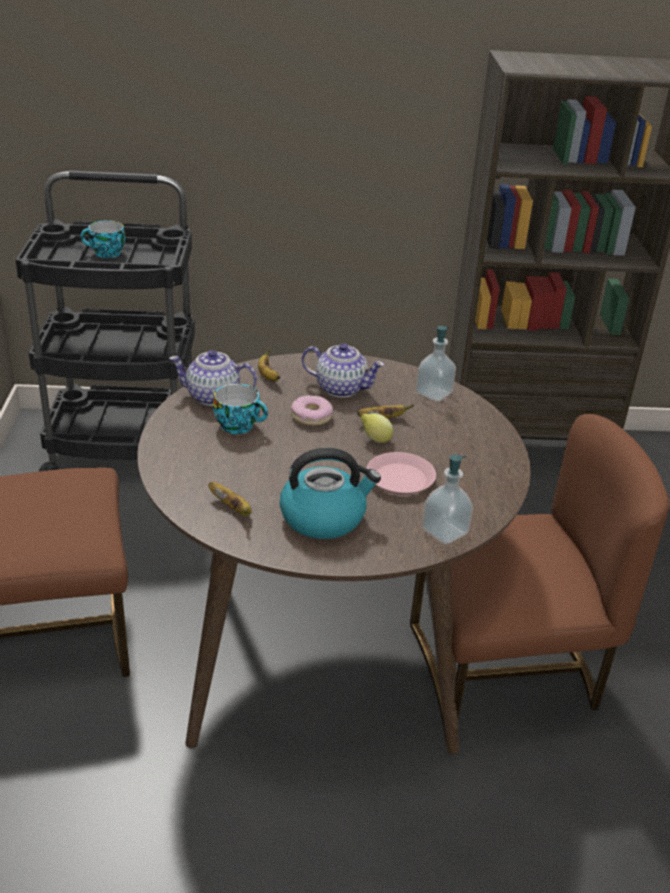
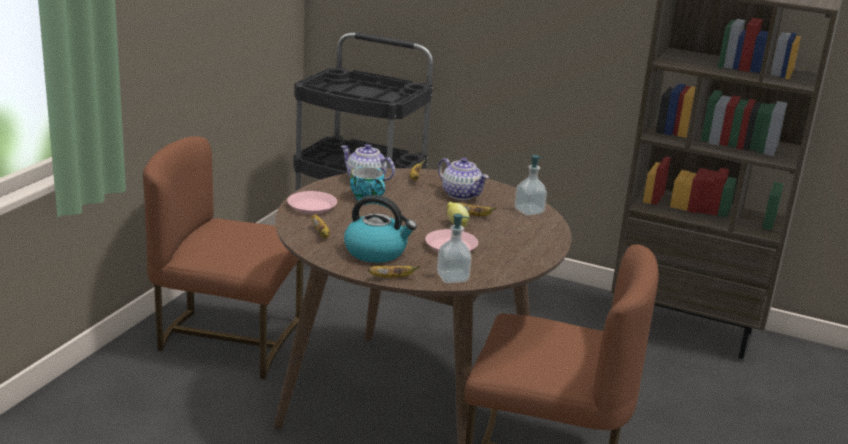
camera: 25 degrees right, 10 degrees down
(106, 253) = (363, 92): cup -> none
(183, 462) = (312, 206): none -> pink plate
(311, 416) = (423, 204): donut -> none
(378, 557) = (392, 278): none -> banana

